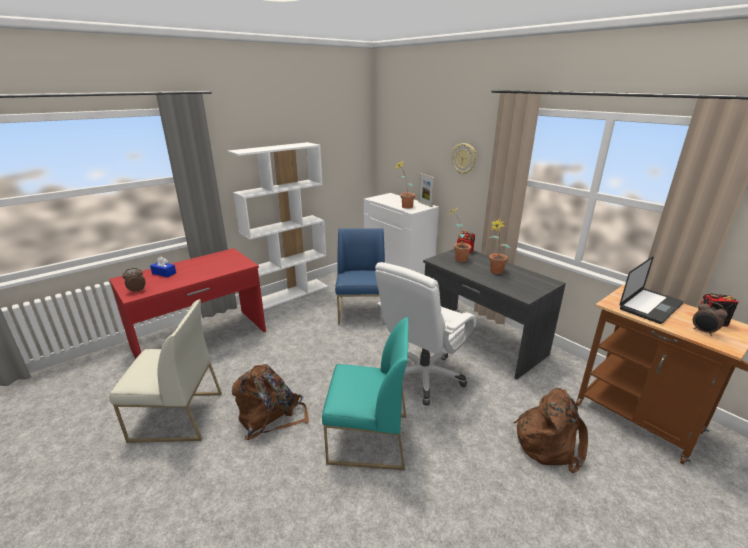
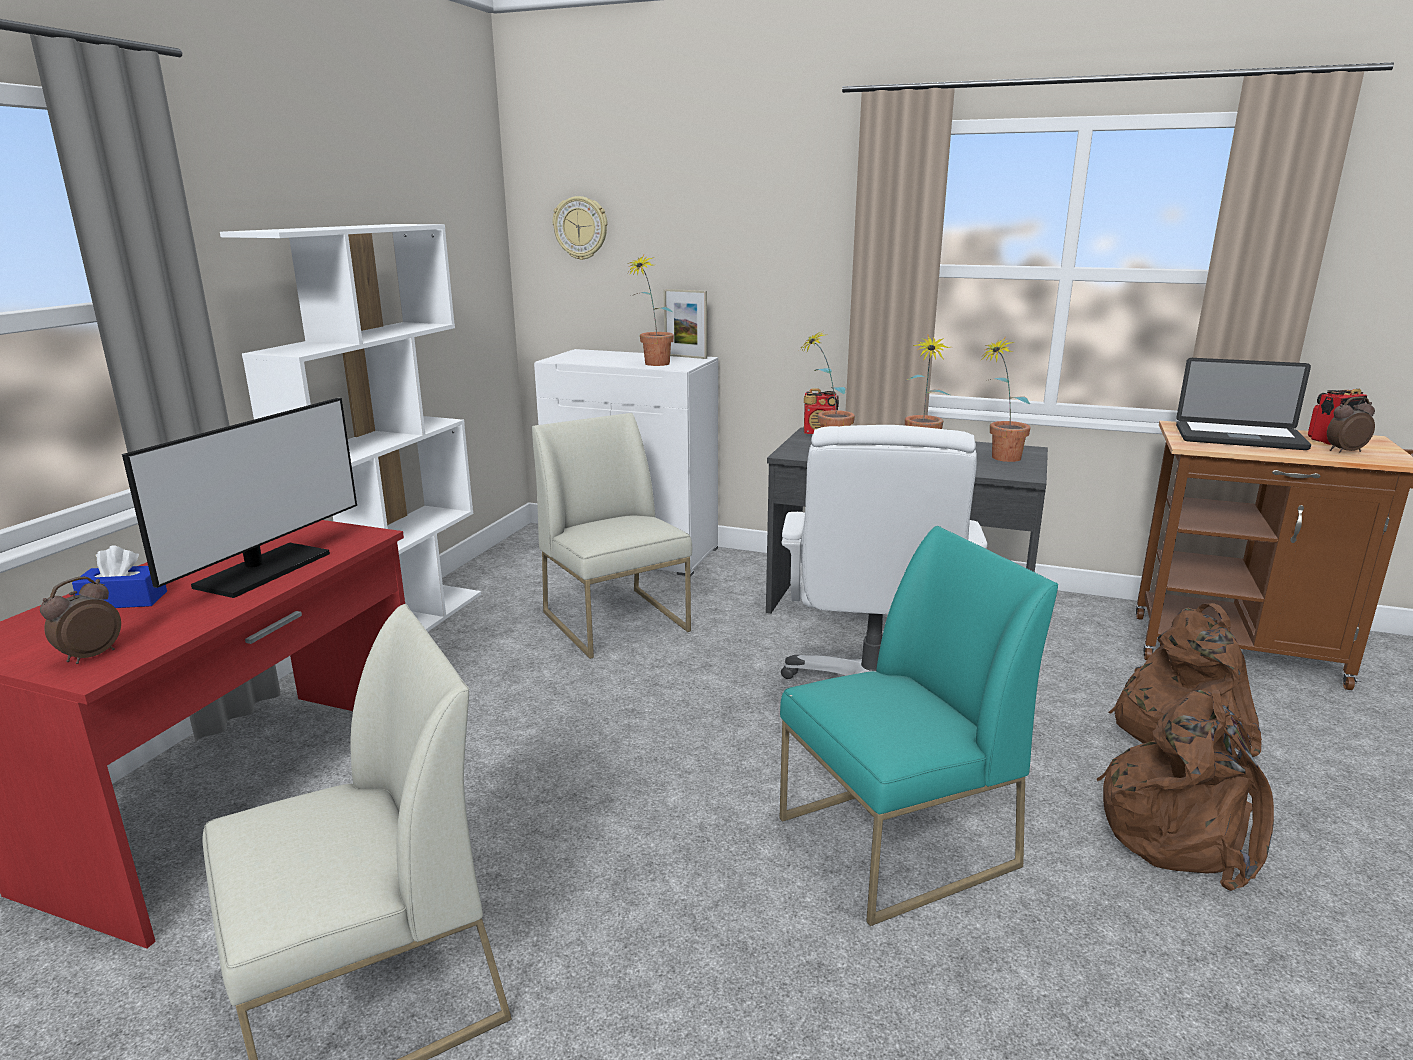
camera: 30 degrees left, 5 degrees down
(205, 271) = (263, 570): none -> monitor
(271, 417) = (639, 889): brown backpack -> brown backpack (1181, 831)
(362, 312) = (617, 621): blue chair -> white chair
(464, 158) = (774, 242): wall clock -> wall clock (581, 228)
(527, 284) = (999, 459): none -> potted plant
(650, 306) = (1239, 438): laptop -> laptop turned 90 degrees clockwise
(703, 331) = (1344, 451): alarm clock -> alarm clock turned 150 degrees clockwise

